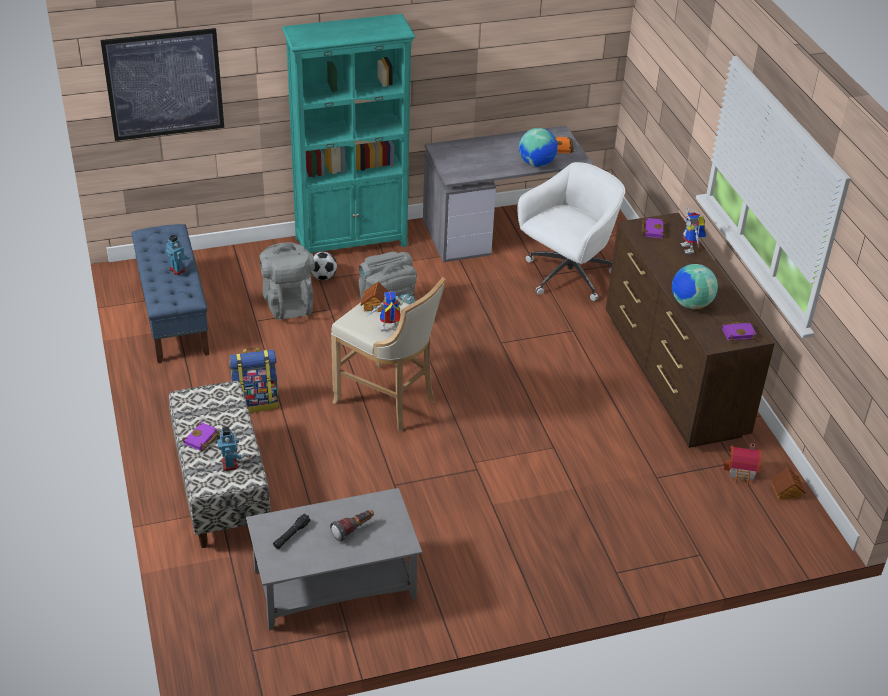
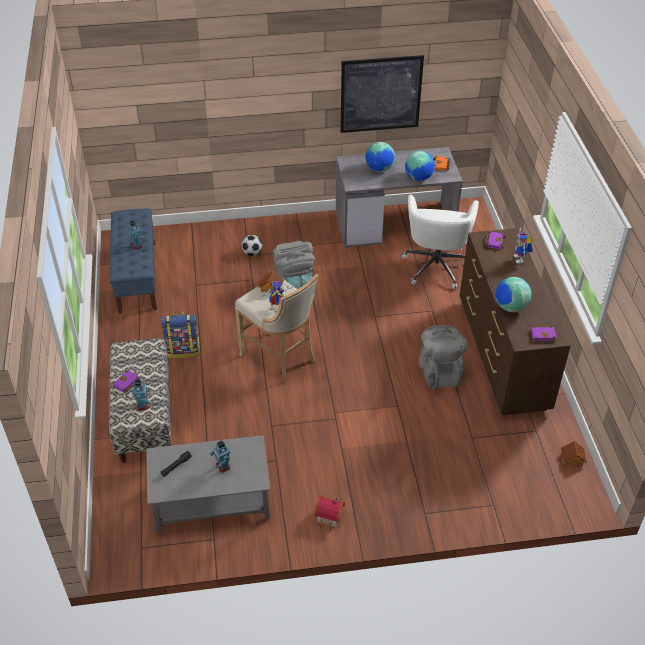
camera: 10 degrees right, 5 degrees up
(164, 84) = (135, 105): picture -> picture (380, 94)
(288, 303) = (222, 272): grey backpack -> grey backpack (439, 372)
(352, 241) = (279, 226): turquoise bookcase -> none
(353, 530) = (222, 466): flashlight -> toy robot
(484, 156) = (379, 169): none -> globe
(566, 276) = (436, 265): white office chair -> white office chair turned 135 degrees clockwise
(742, 472) = (540, 439): toy house -> toy house (329, 518)

